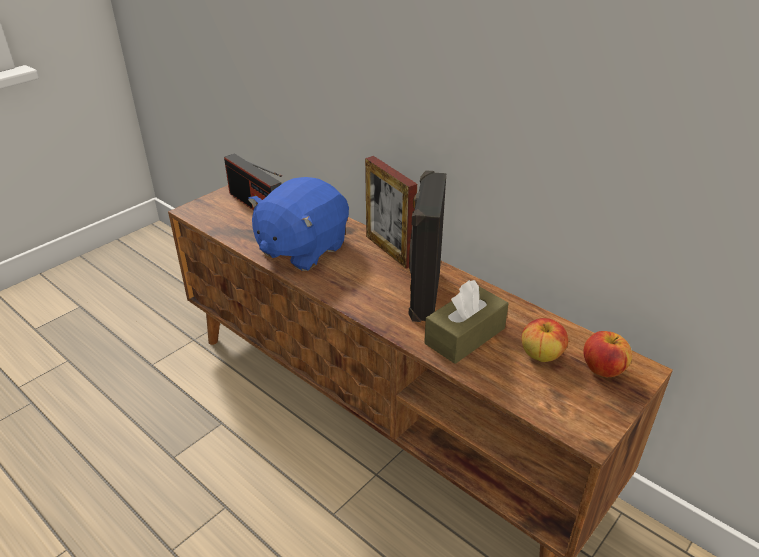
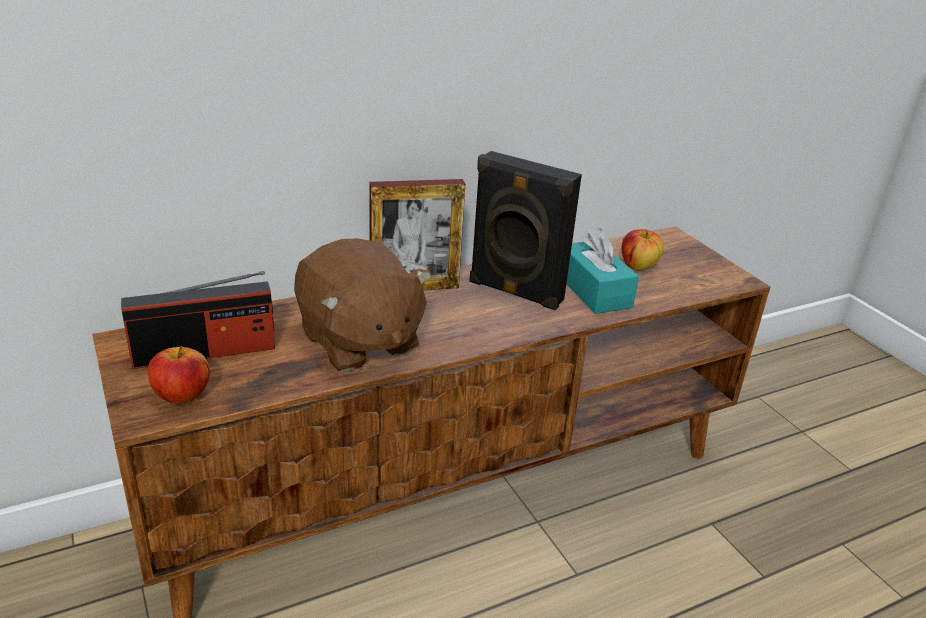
camera: 70 degrees left, 5 degrees down
(301, 249) = (358, 342): blue plush toy -> brown plush toy
(465, 336) = (593, 291): brown tissue box -> turquoise tissue box
(602, 369) = (666, 249): apple -> apple (182, 396)

